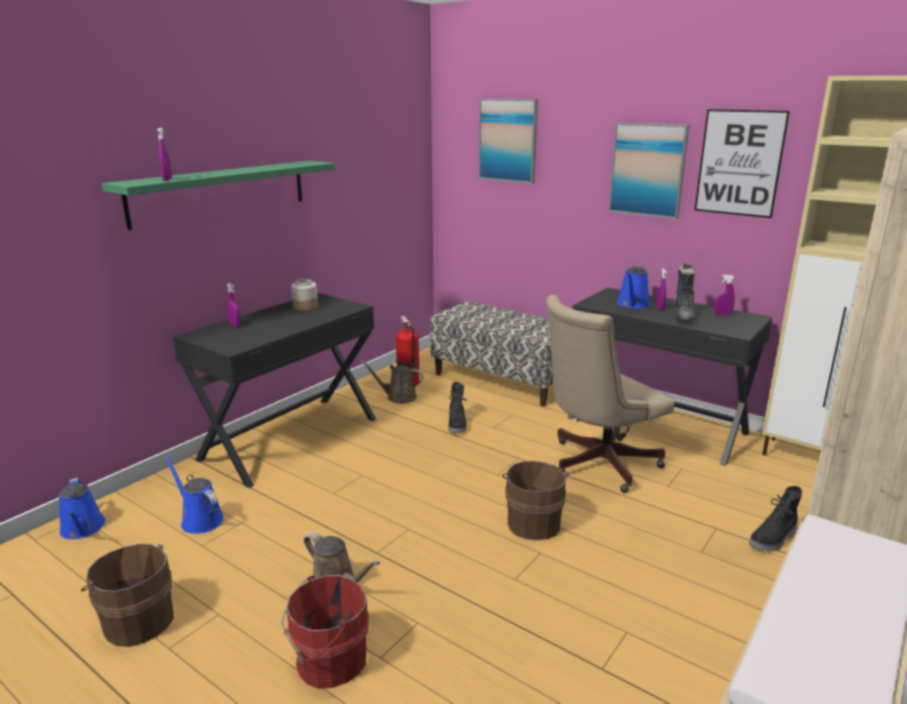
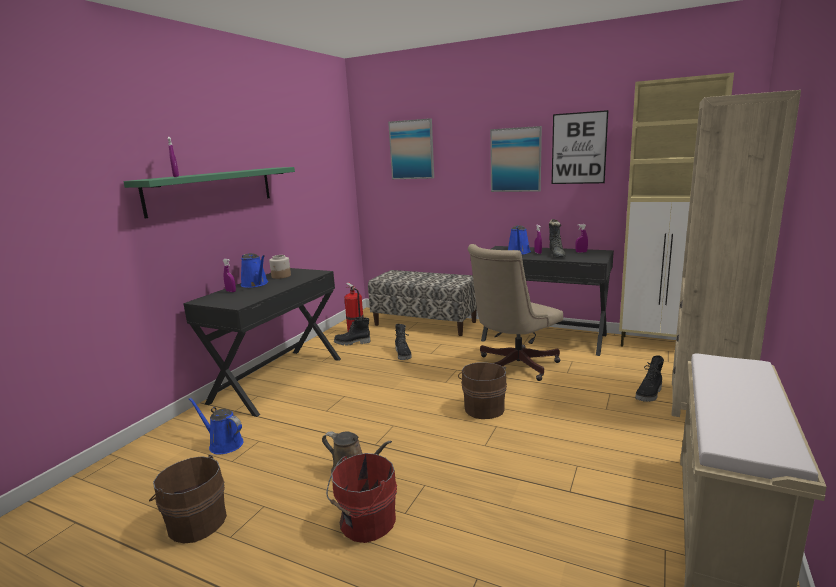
camera: 10 degrees left, 5 degrees down
(83, 529) = (124, 465): blue watering can -> blue watering can (256, 284)
(398, 397) = (352, 343): brown watering can -> black boot

